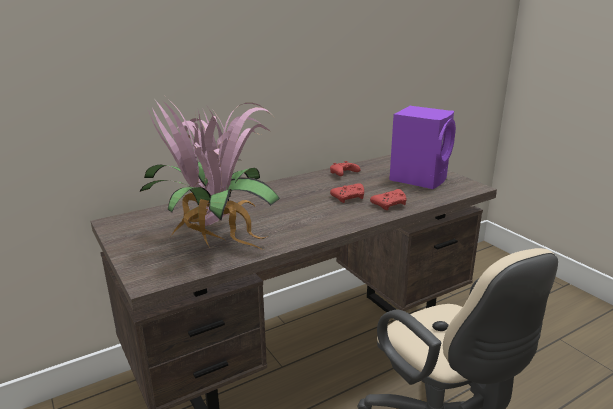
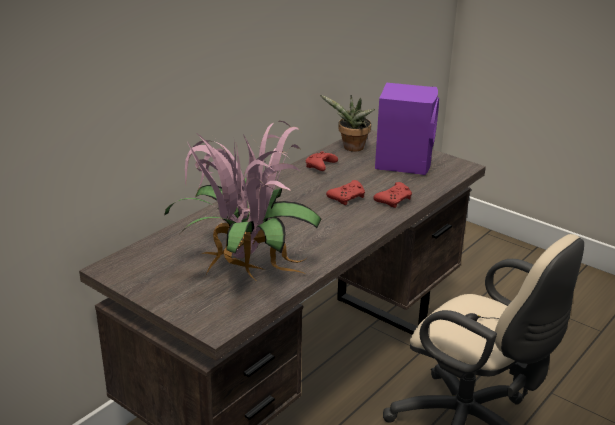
camera: 20 degrees left, 5 degrees up
(380, 164) = (351, 148): none -> potted plant

